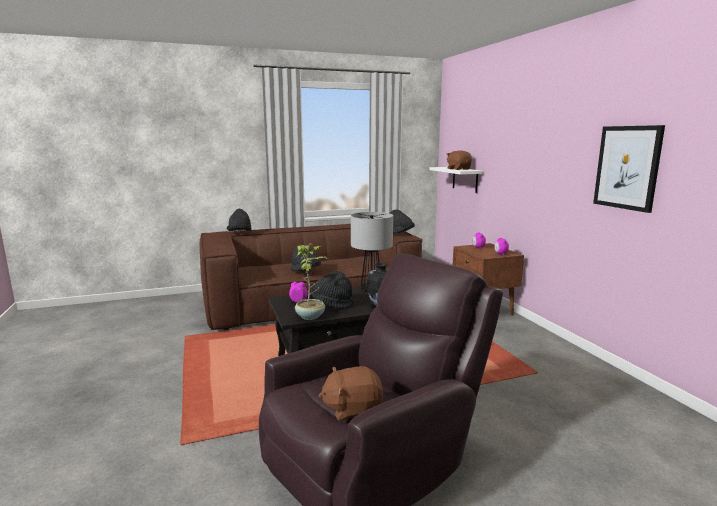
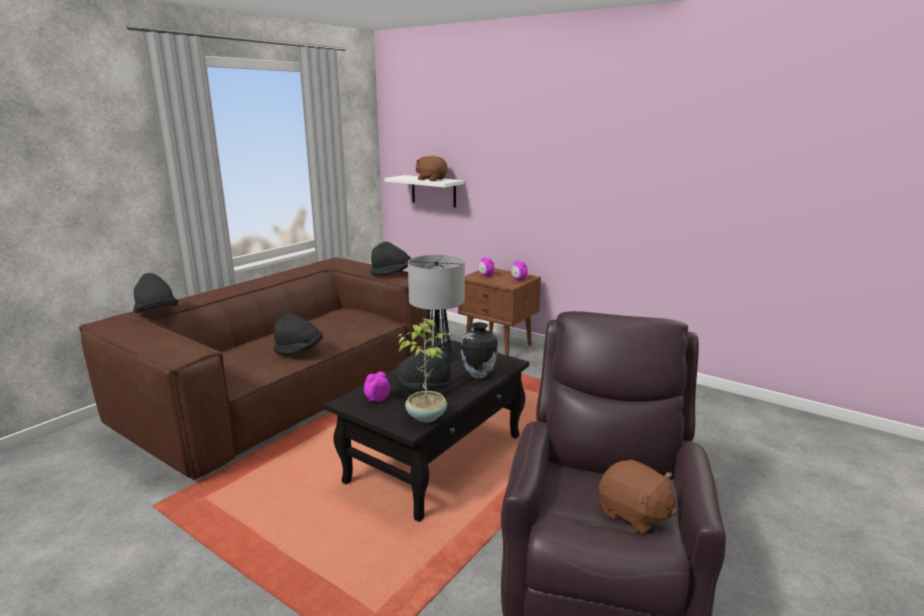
camera: 35 degrees left, 5 degrees up
(352, 409) = (634, 514): brown plush toy -> brown plush toy turned 90 degrees counterclockwise
(627, 167) = (669, 177): picture -> none

